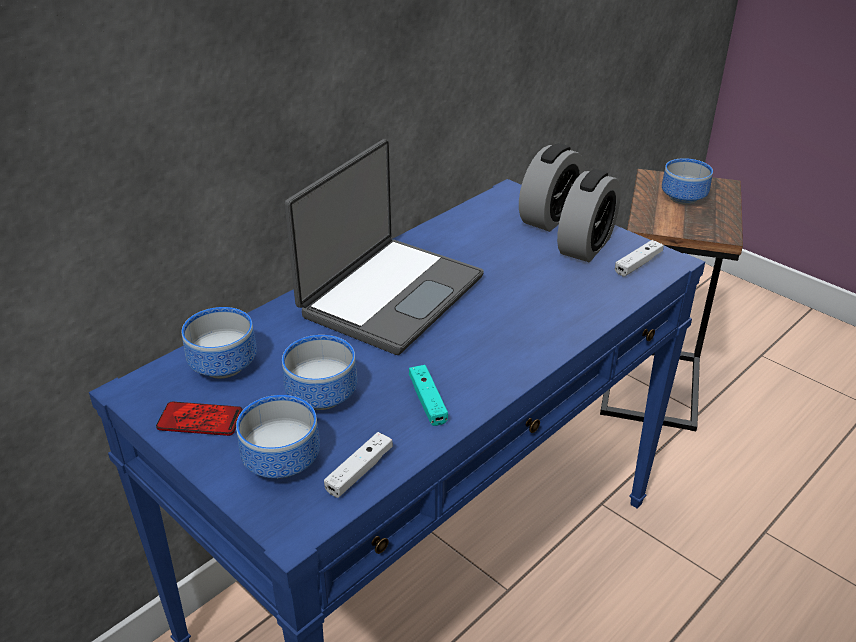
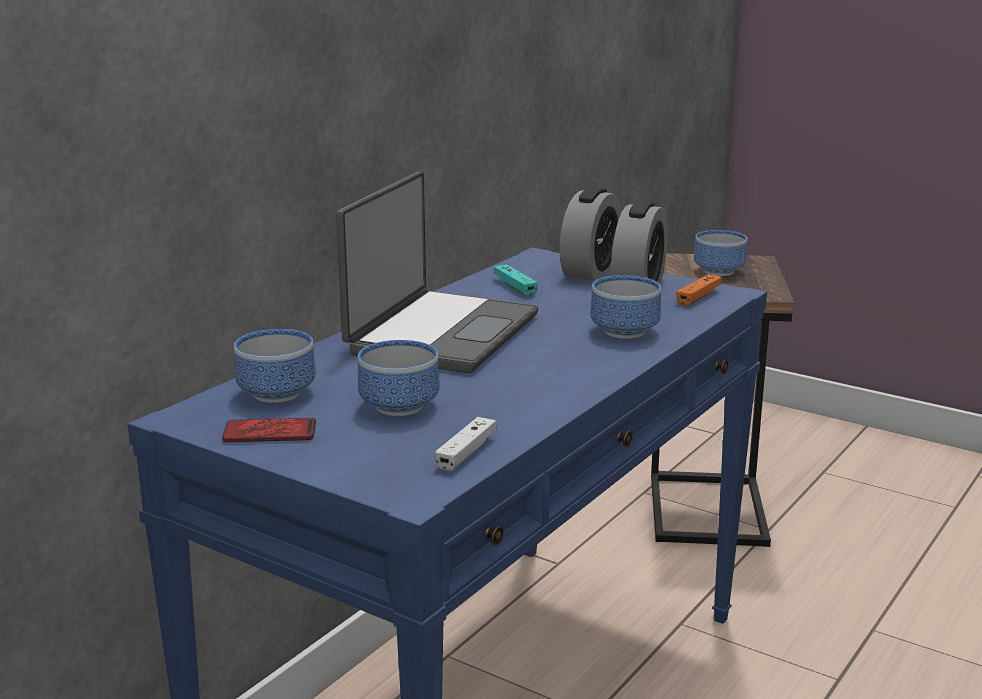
camera: 10 degrees left, 15 degrees down
(280, 459) = (374, 451): bowl -> bowl (622, 330)
(427, 401) = (517, 401): turquoise game controller -> turquoise game controller (515, 287)
(638, 264) = (698, 297): white game controller -> orange game controller

